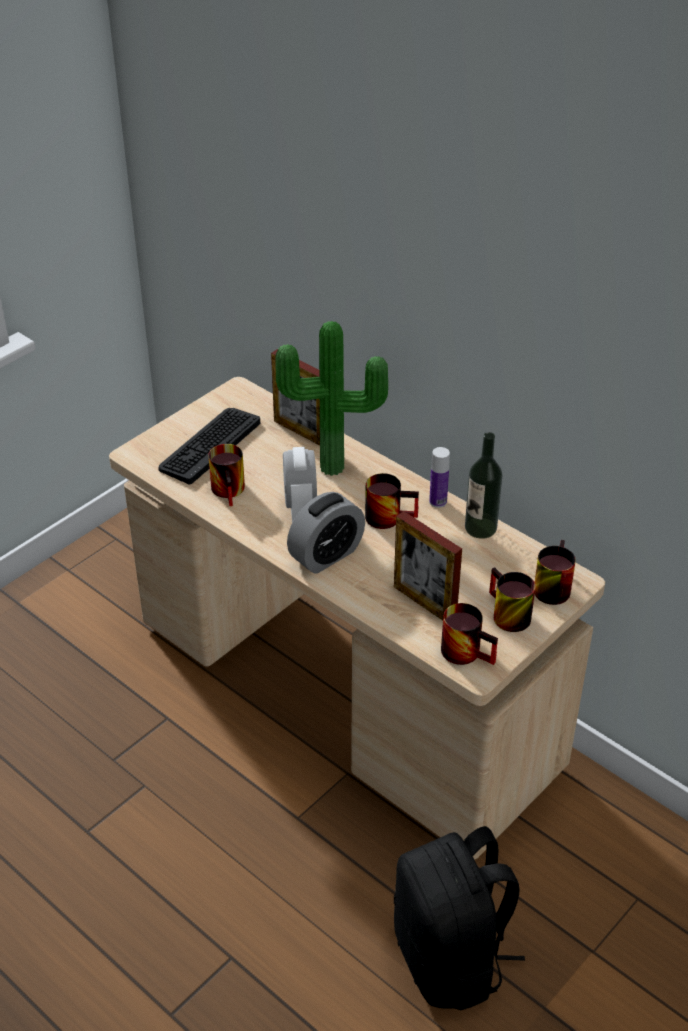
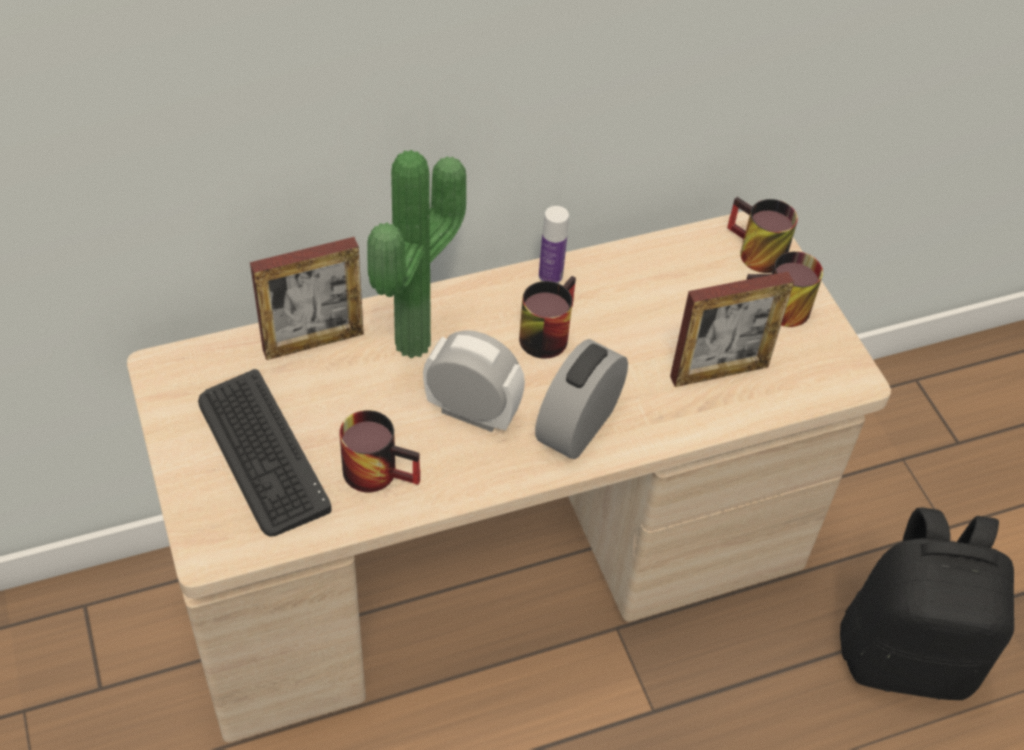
camera: 65 degrees left, 10 degrees up
(326, 555) = (578, 425): alarm clock -> alarm clock turned 135 degrees counterclockwise
(468, 651) = (818, 371): mug -> none
(480, 528) = (622, 262): bottle -> none

